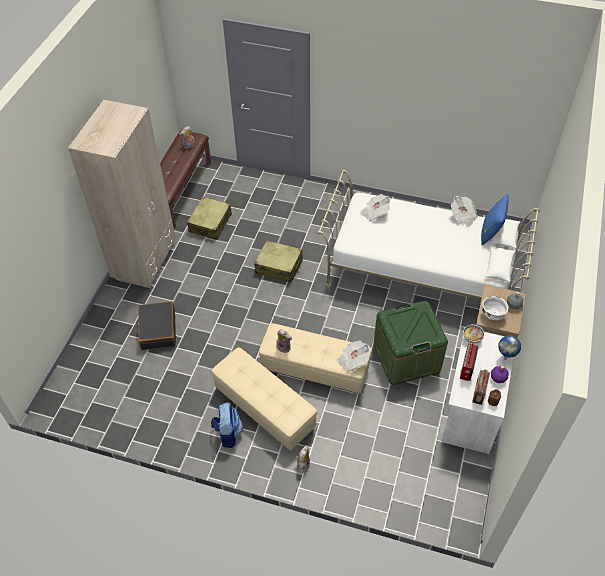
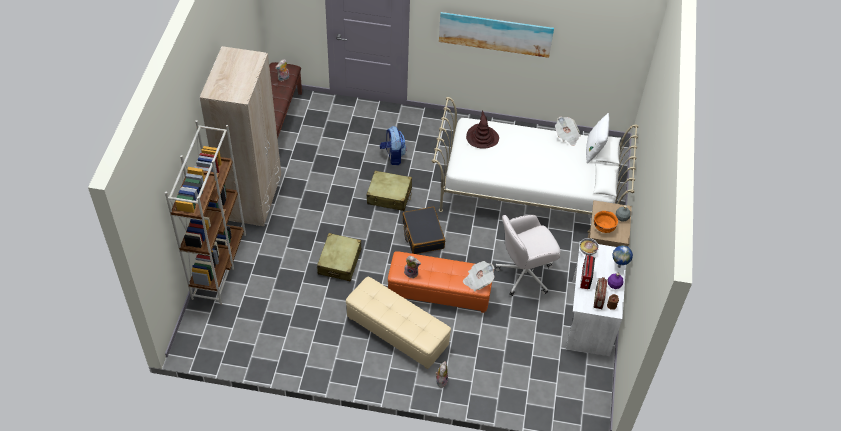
camera: 10 degrees left, 0 degrees up
(99, 324) = (219, 265): none -> brown bookcase
(158, 330) = (279, 267): black suitcase -> black suitcase (422, 235)
(210, 223) = (312, 156): beige suitcase -> beige suitcase (339, 262)
(228, 433) = (366, 358): backpack -> backpack (393, 156)
(314, 369) = (439, 292): beige ottoman -> orange ottoman
(374, 213) = (482, 137): newspaper -> brown hat
(396, 106) = (495, 33): none -> picture
(406, 357) = (524, 275): green storage box -> white office chair
(491, 232) = (594, 150): blue pillow -> white pillow
(493, 314) = (604, 227): white bowl -> orange bowl

